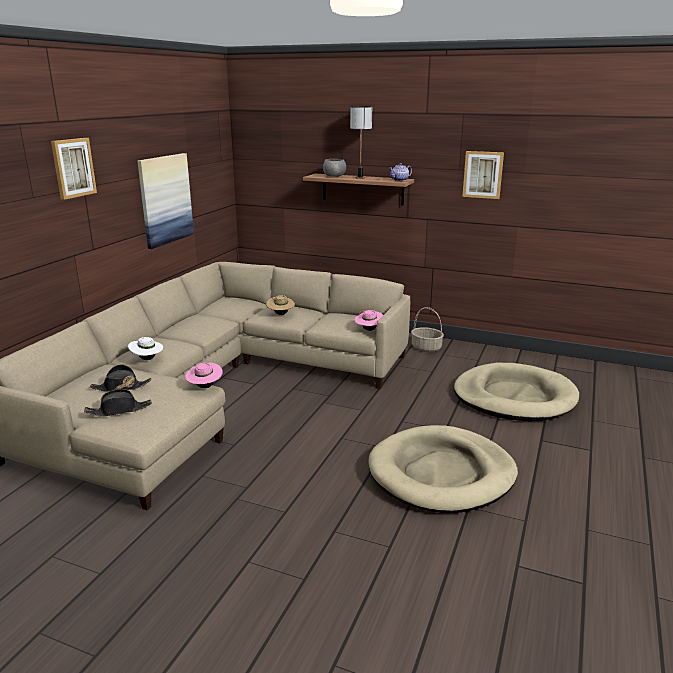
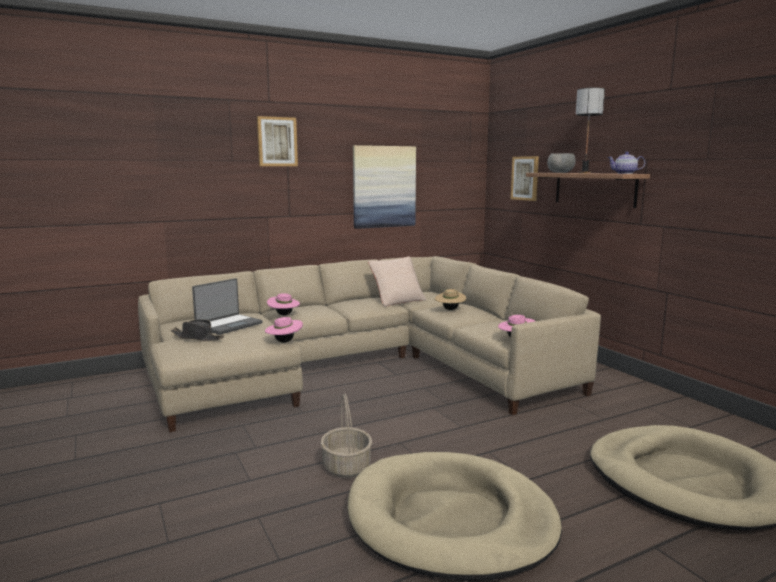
camera: 40 degrees right, 10 degrees down
(121, 387) = (228, 325): black hat -> laptop
(147, 359) = (284, 315): white hat -> pink hat
(217, 315) = (397, 300): none -> beige pillow
(426, 348) = (634, 395): basket -> basket (347, 467)
(483, 174) = (737, 163): picture -> picture (525, 178)

